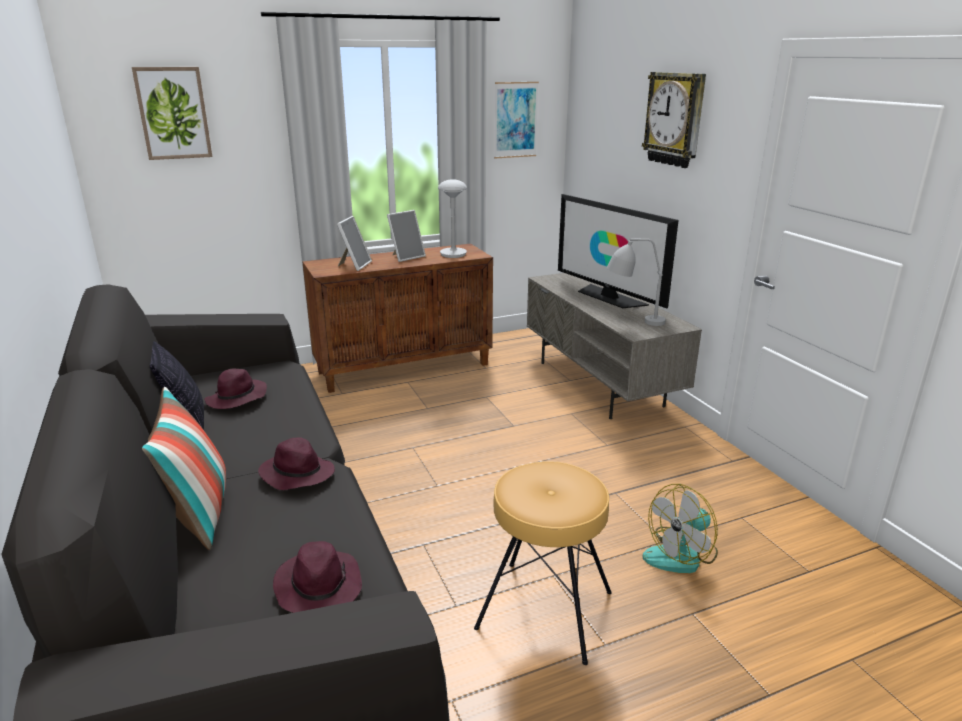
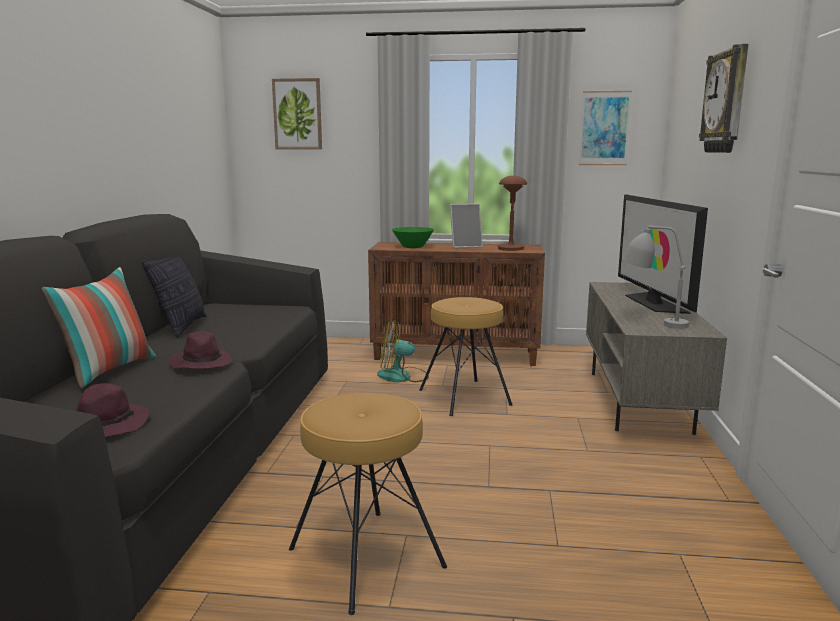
camera: 30 degrees right, 10 degrees down
(237, 398) = (237, 319): purple hat -> none
(354, 265) = (413, 247): picture frame -> green bowl
(453, 254) = (511, 248): grey table lamp -> brown table lamp
(460, 416) = (465, 397): none -> brown stool
(681, 555) = (562, 563): fan -> fan (402, 377)

